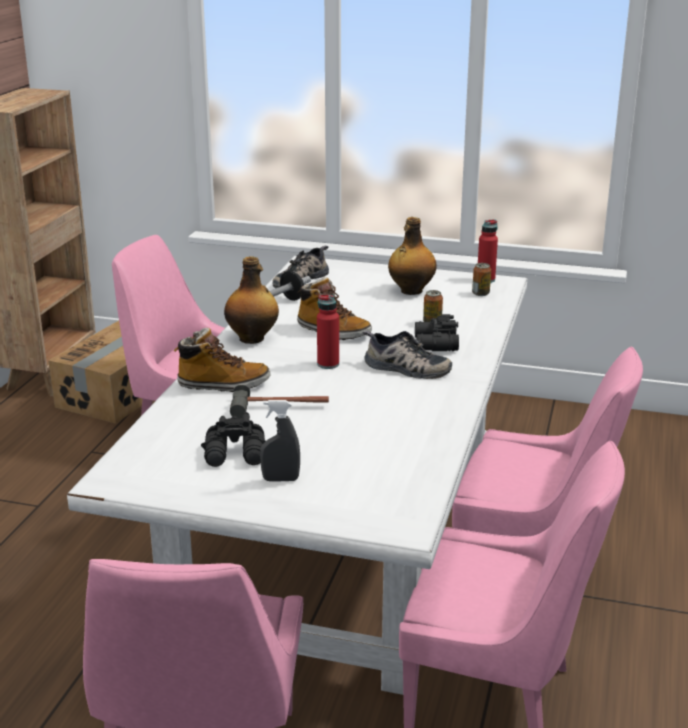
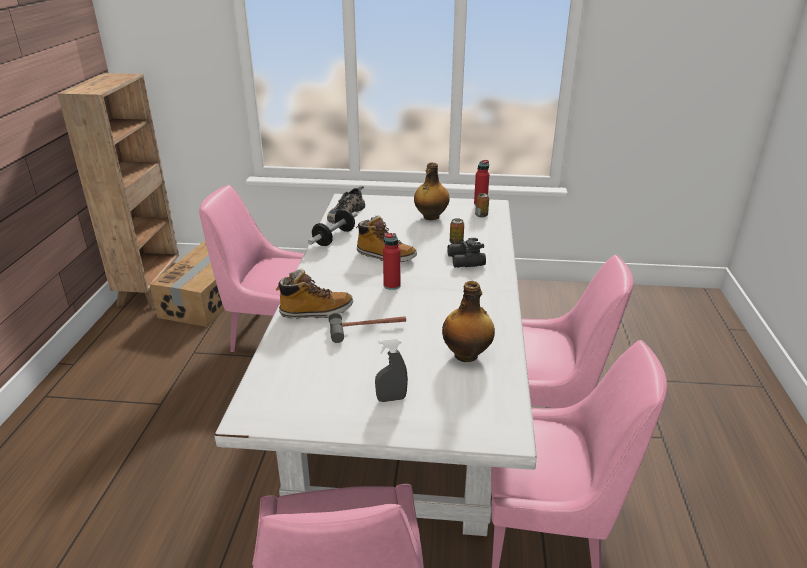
camera: 10 degrees left, 5 degrees up
(236, 455) = (347, 378): black binoculars -> none
(252, 339) = (326, 267): bottle -> bottle (467, 355)
(405, 369) = (451, 284): shoe -> none

